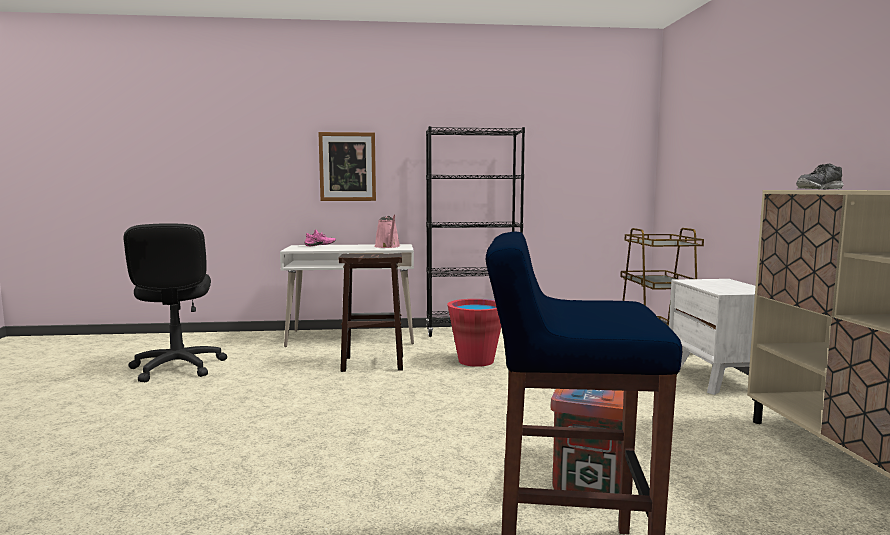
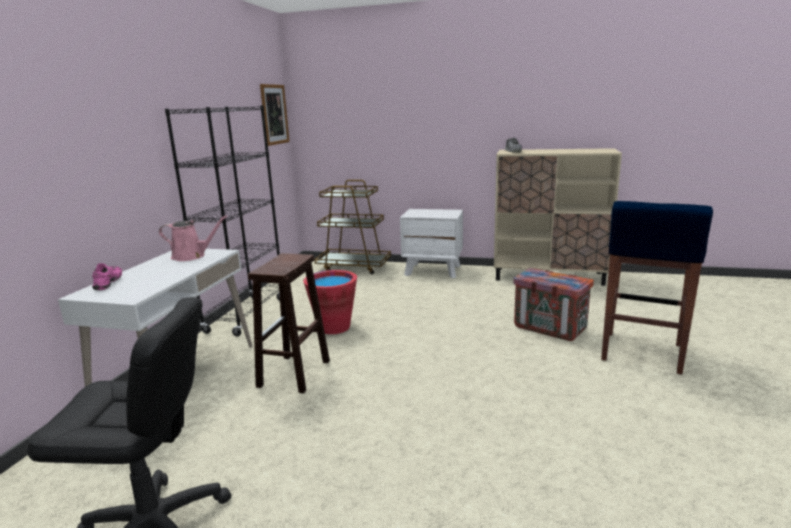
camera: 70 degrees left, 10 degrees up
(347, 166) = (93, 165): picture -> picture (274, 114)

